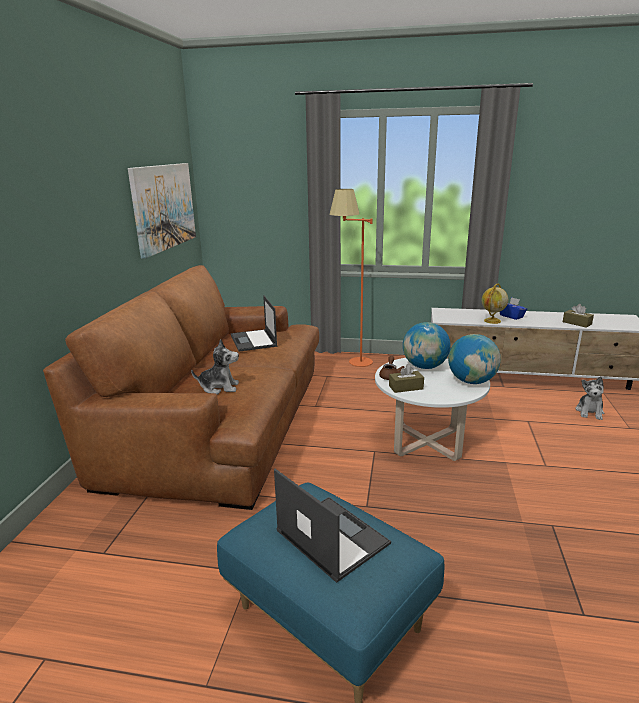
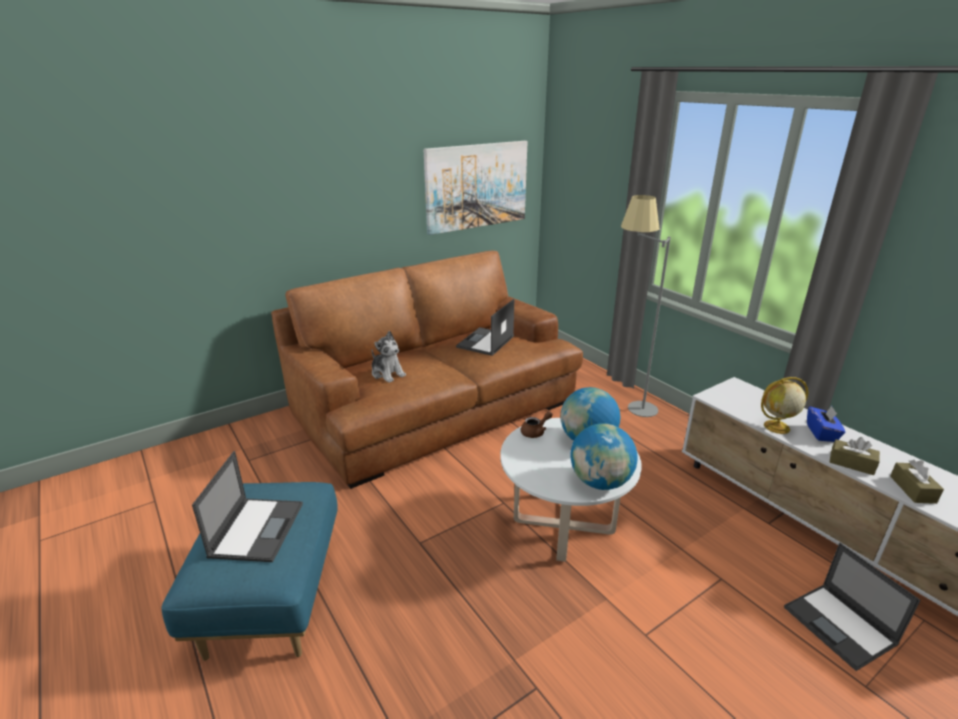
camera: 45 degrees right, 5 degrees up
(352, 364) = (628, 407): orange floor lamp -> grey floor lamp
(406, 387) = (524, 451): brown tissue box -> brown tissue box (851, 463)
(589, 412) = (840, 626): plush toy -> laptop

